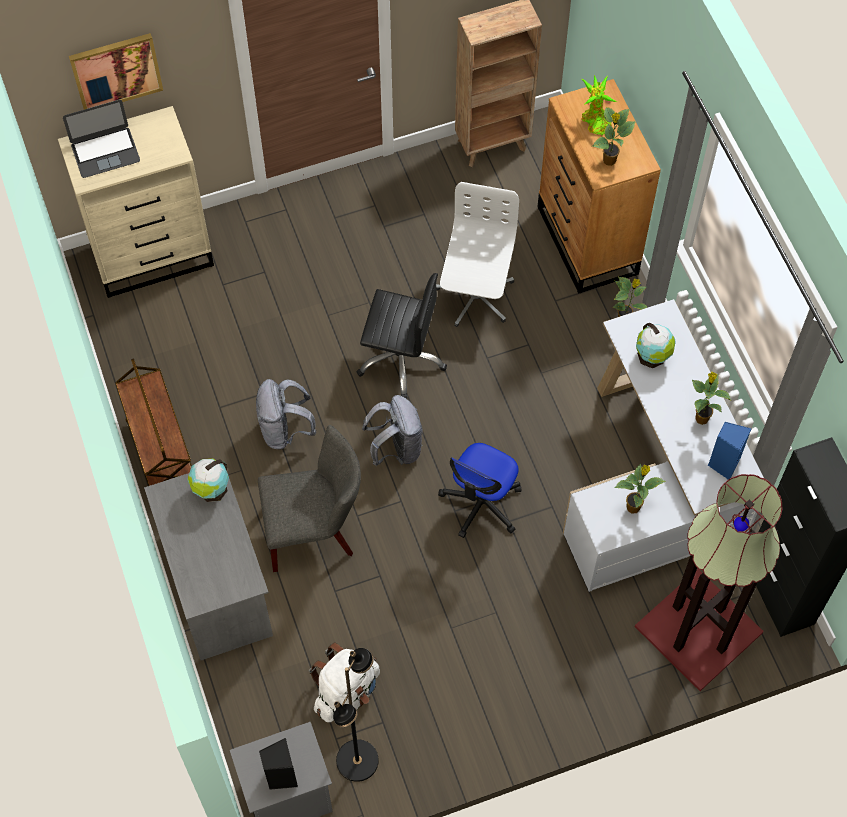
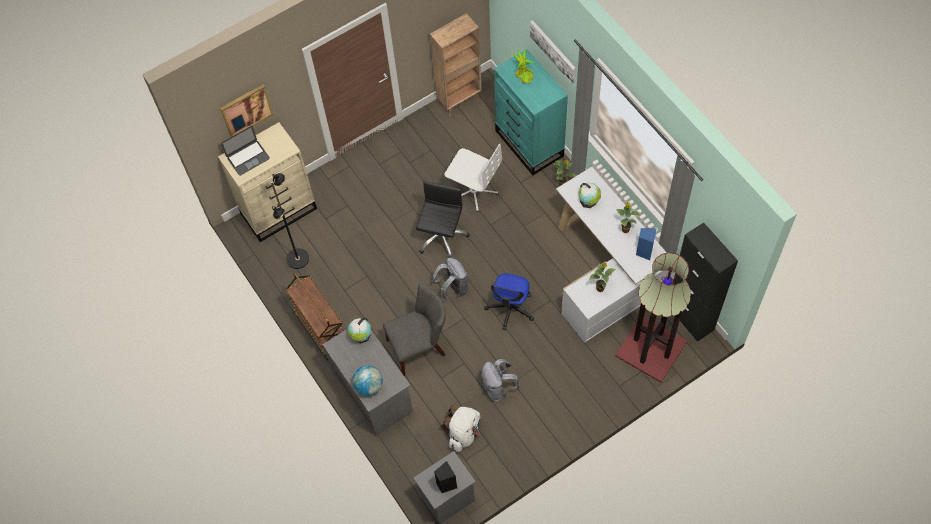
camera: 10 degrees left, 0 degrees up
(200, 576) = (369, 386): none -> globe
(285, 430) = (386, 294): grey backpack -> grey backpack (498, 388)
(358, 761) = (481, 469): black floor lamp -> black floor lamp (298, 259)
(401, 359) = (441, 237): black office chair -> black office chair turned 75 degrees counterclockwise
(475, 296) = (473, 191): white office chair -> white office chair turned 120 degrees clockwise
(587, 241) = (529, 144): brown dresser -> turquoise dresser
(609, 161) = (537, 96): potted plant -> none
(652, 88) = (553, 51): none -> picture

